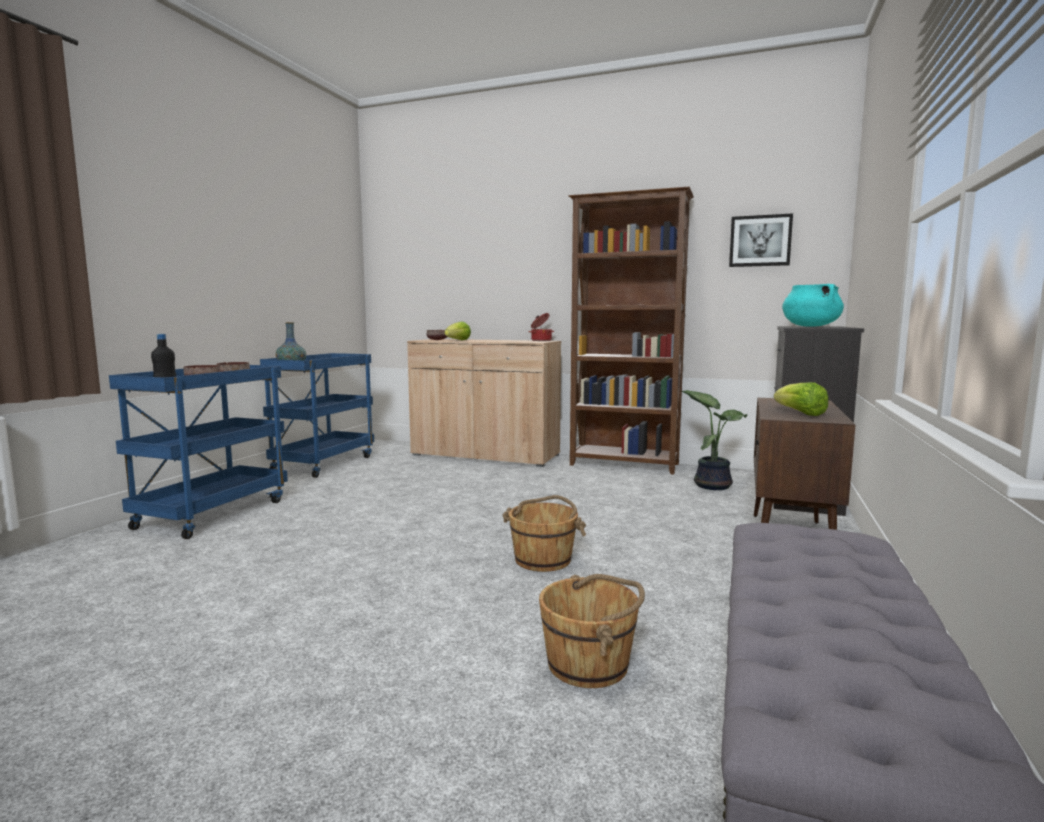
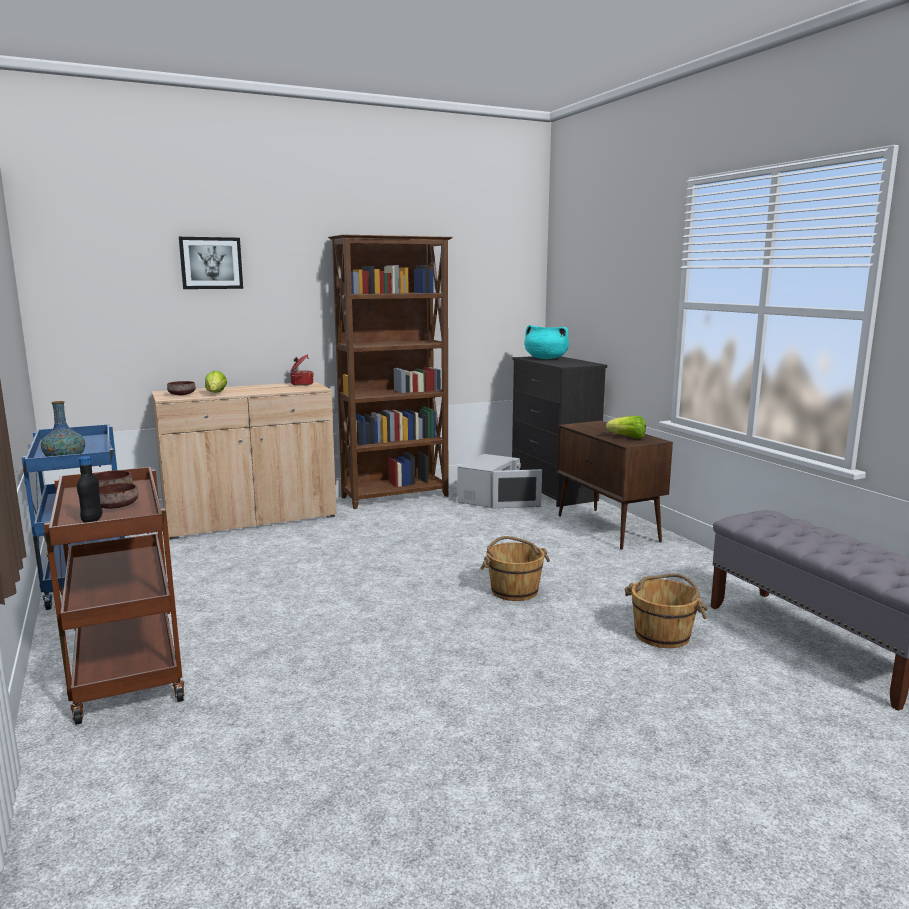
camera: 45 degrees left, 5 degrees up
(213, 513) = (125, 671): blue cart -> brown cart
(712, 485) = (490, 499): potted plant -> white microwave
(760, 241) = (486, 282): picture -> picture (211, 263)

